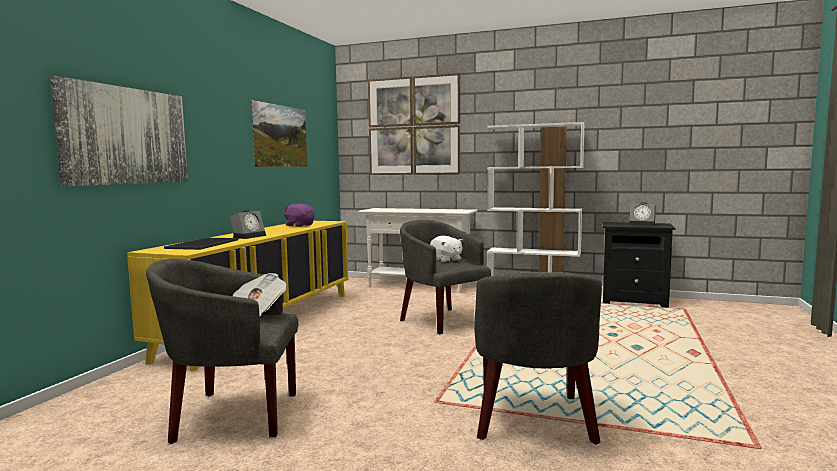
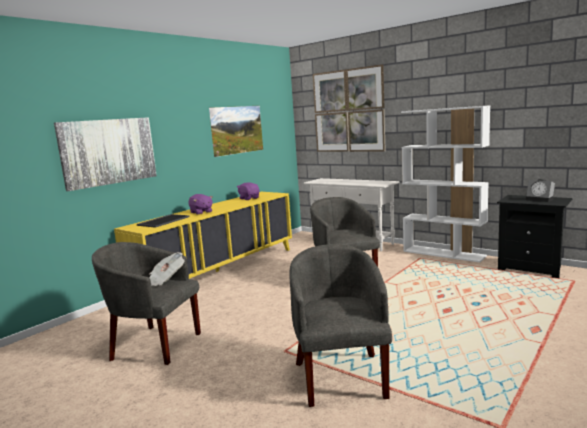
camera: 20 degrees right, 5 degrees up
(249, 236) = (201, 212): alarm clock -> purple plush toy
(446, 260) = (345, 231): white plush toy -> none
(532, 420) = (341, 376): grey armchair -> grey armchair turned 150 degrees clockwise

